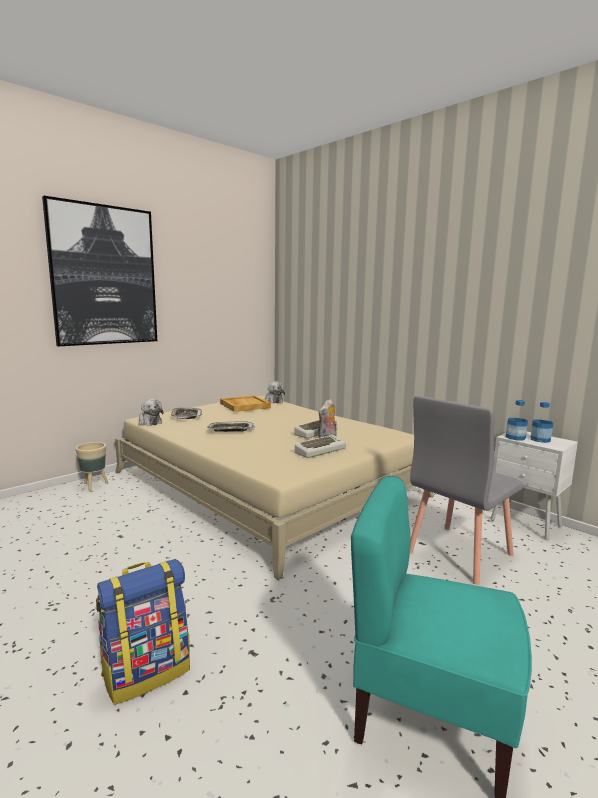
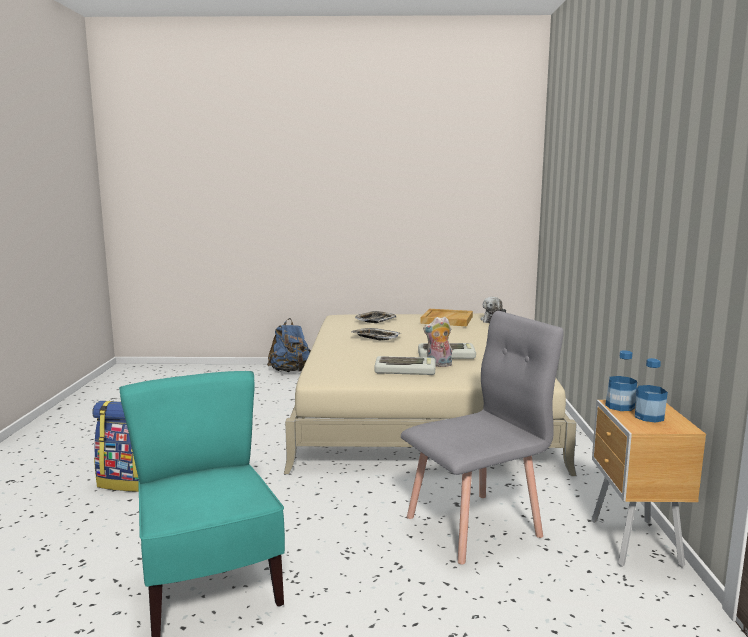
camera: 45 degrees right, 0 degrees up
(94, 486) = (290, 371): beige planter -> blue backpack
(104, 276) = (323, 174): picture -> none
(149, 422) = (336, 319): plush toy -> none
(458, 553) = (475, 526): grey chair -> grey chair turned 150 degrees clockwise
(526, 524) = (634, 544): white nightstand -> brown nightstand

